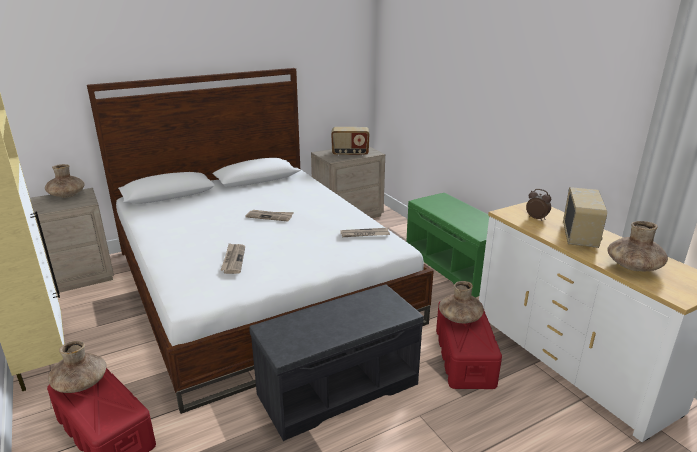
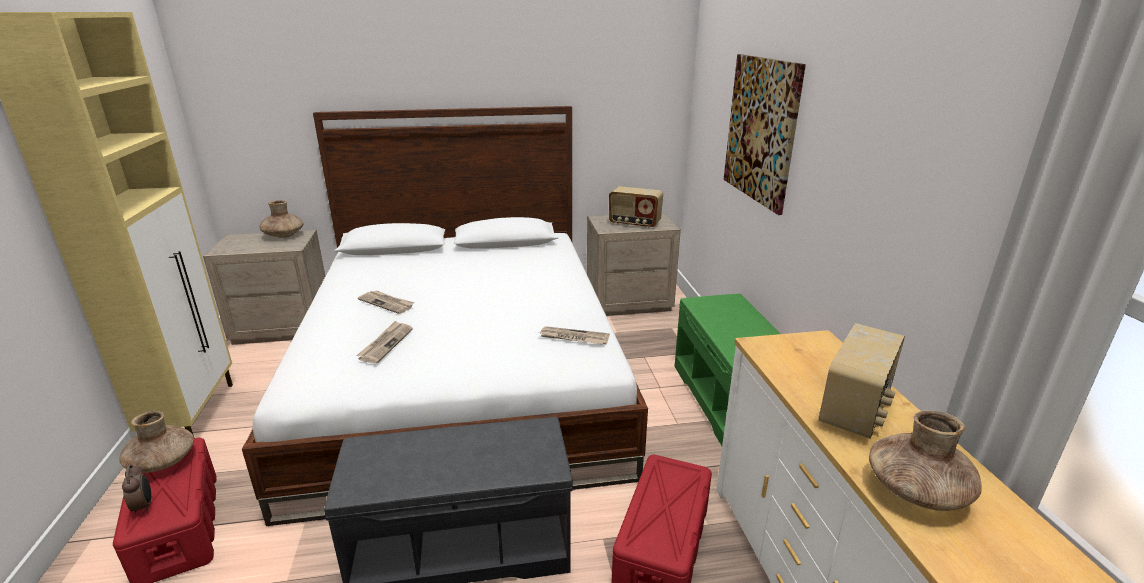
camera: 20 degrees right, 0 degrees up
(270, 216) = (477, 293): newspaper -> newspaper (387, 303)
(451, 77) = (761, 130): none -> picture
(459, 318) = (661, 489): brown vase -> none
(536, 218) = (804, 362): alarm clock -> alarm clock (144, 506)

